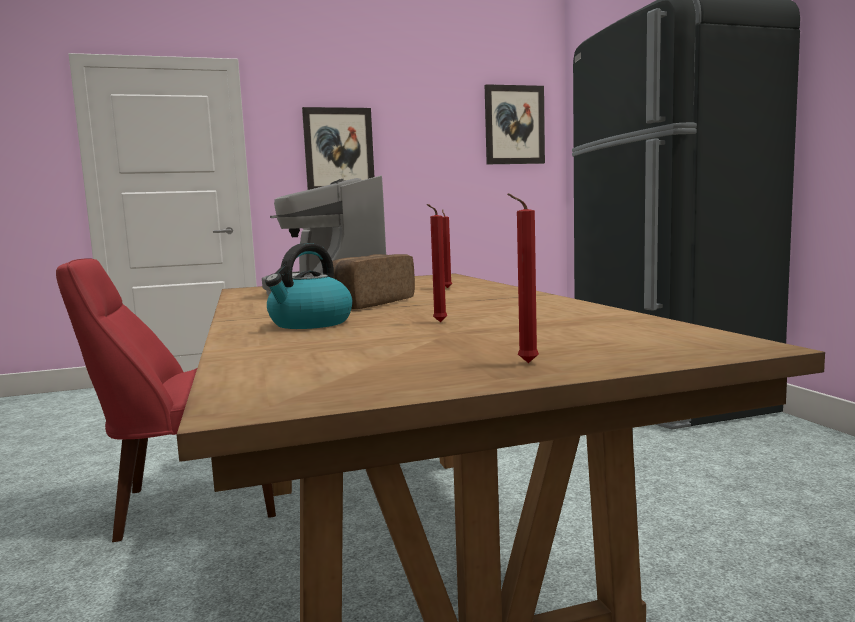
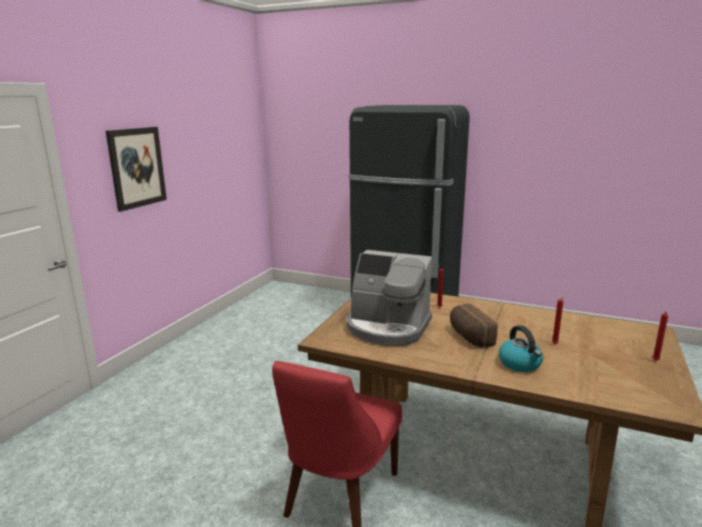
camera: 50 degrees left, 10 degrees up
(514, 125) = (239, 131): picture -> none

